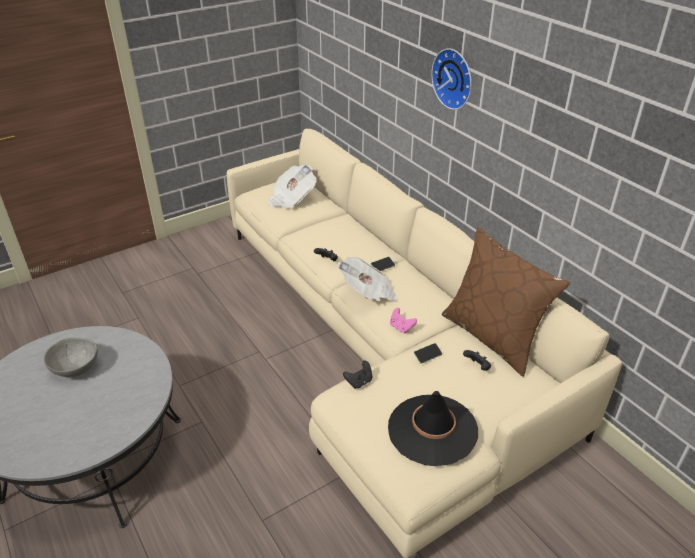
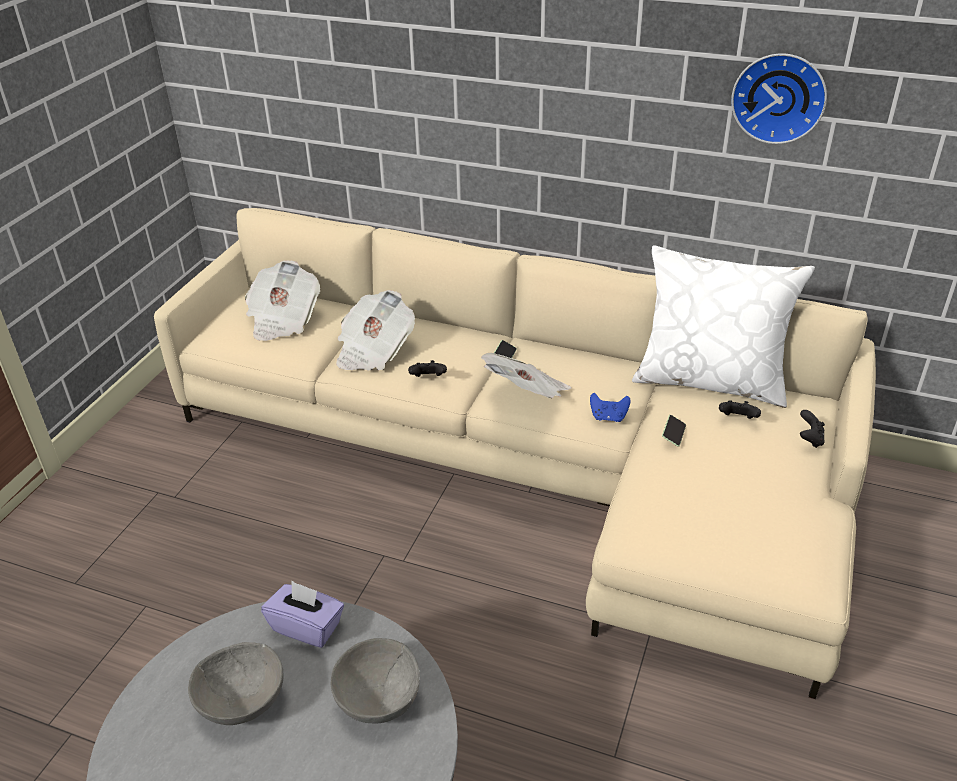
camera: 35 degrees left, 0 degrees up
(125, 401) = (378, 698): none -> grey bowl
(134, 351) = (307, 627): none -> purple tissue box
(317, 233) = (373, 351): none -> newspaper
(359, 382) = (634, 504): black game controller -> black game controller (809, 439)
(401, 327) = (608, 417): pink game controller -> blue game controller
(432, 429) = (772, 511): black hat -> none
(454, 78) = (536, 59): wall clock -> wall clock (779, 97)
(493, 337) = (710, 380): brown pillow -> white pillow

